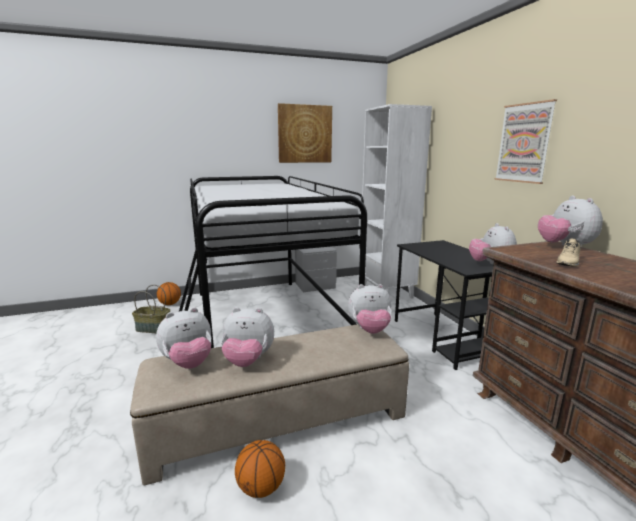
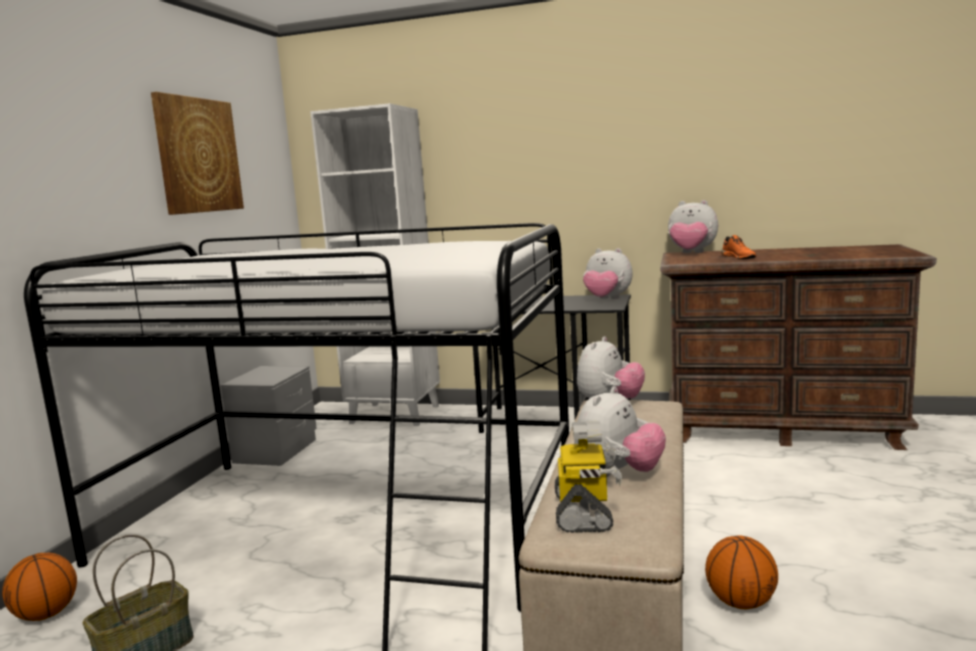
camera: 55 degrees left, 5 degrees down
(188, 363) = (584, 512): plush toy -> toy robot
(524, 143) = (594, 153): picture -> none
(568, 262) = (739, 257): beige shoe -> orange shoe

